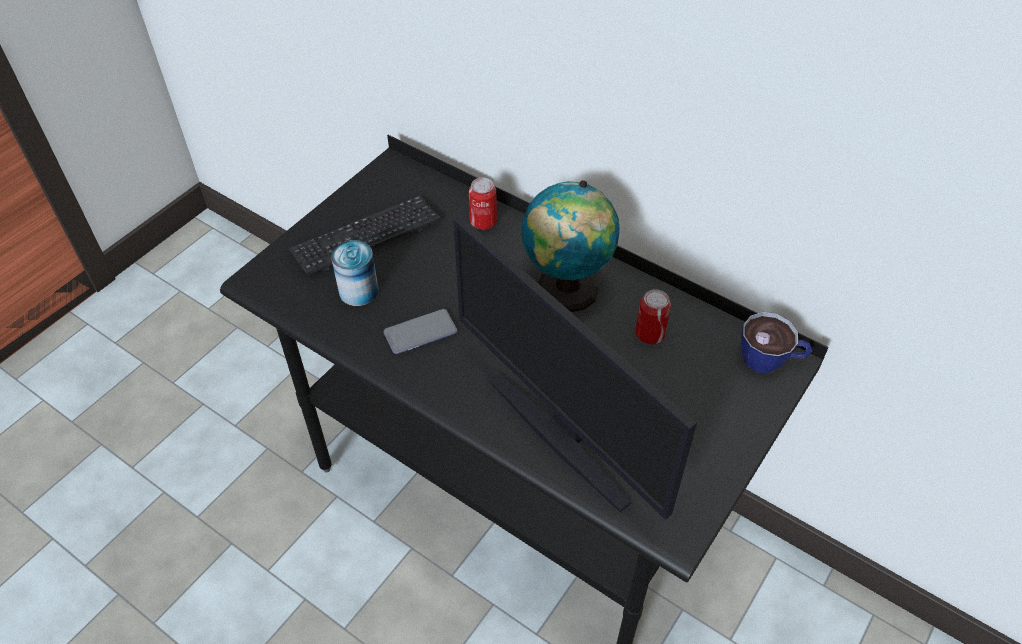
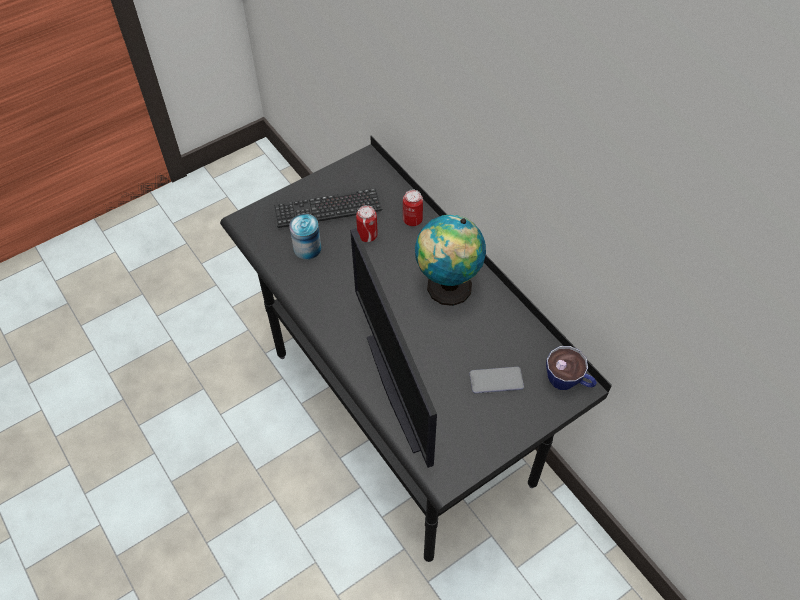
camera: 20 degrees right, 5 degrees up
(420, 332) = (336, 290): phone -> phone (496, 380)
(649, 334) = (491, 337): can -> can (367, 235)

